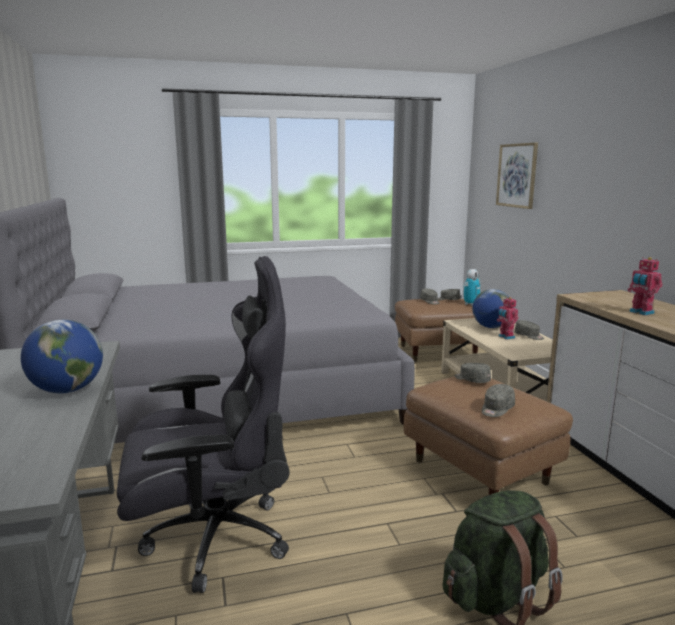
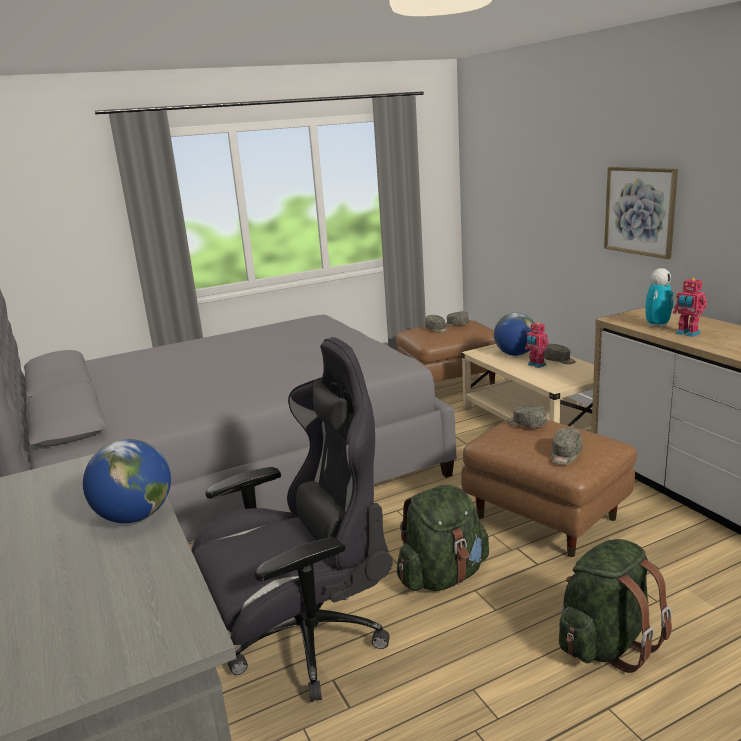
camera: 10 degrees left, 5 degrees up
(363, 506) = (443, 576): none -> green backpack
(470, 304) = (482, 327): toy robot -> toy robot (657, 326)
(517, 175) = (521, 179): picture -> picture (640, 211)

